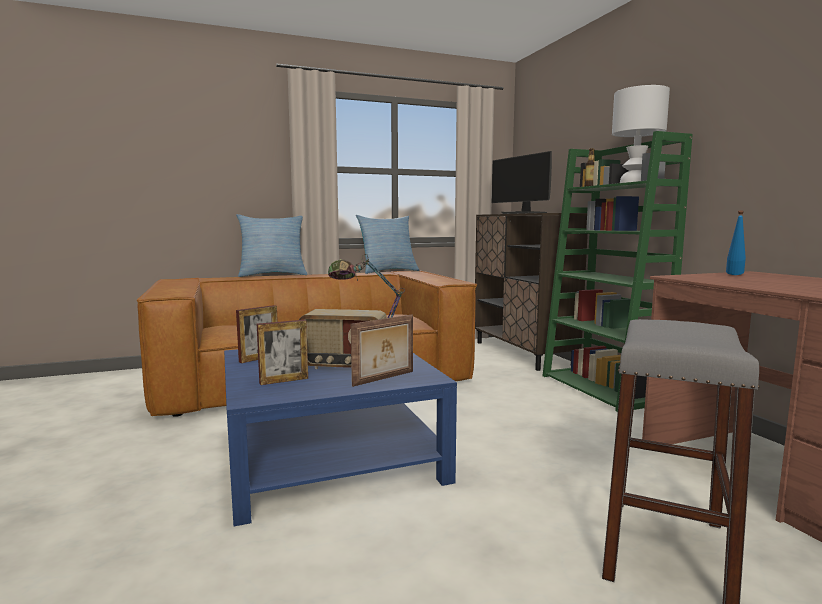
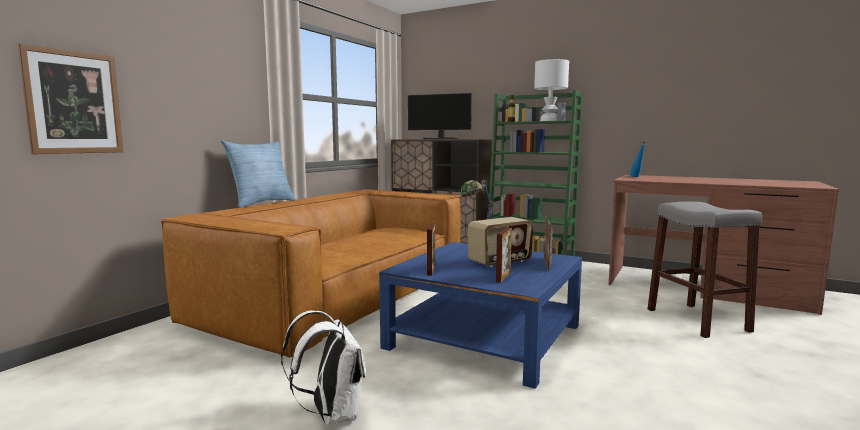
camera: 40 degrees left, 0 degrees up
(77, 470) = (331, 415): none -> white backpack
(109, 184) = (74, 102): none -> picture
(387, 271) = (344, 192): pillow -> none

